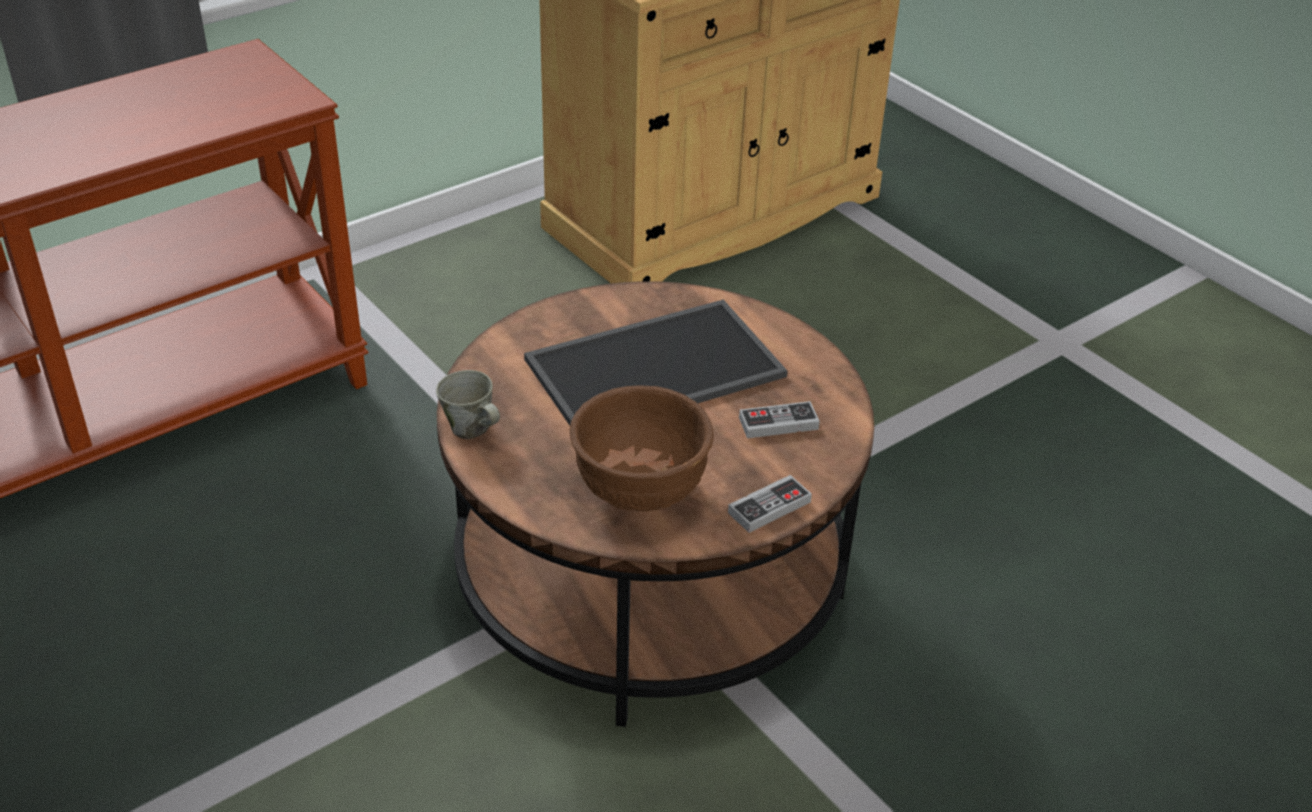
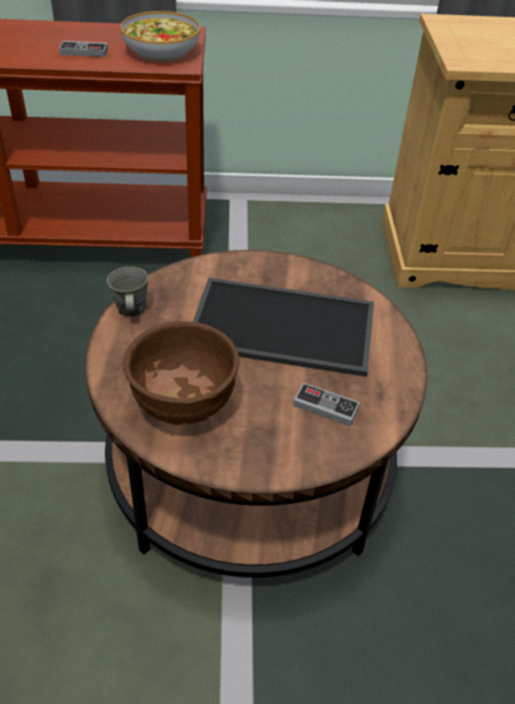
camera: 35 degrees right, 5 degrees up
(247, 91) = (161, 51): none -> bowl
(769, 507) = (255, 464): game controller -> game controller (84, 52)

